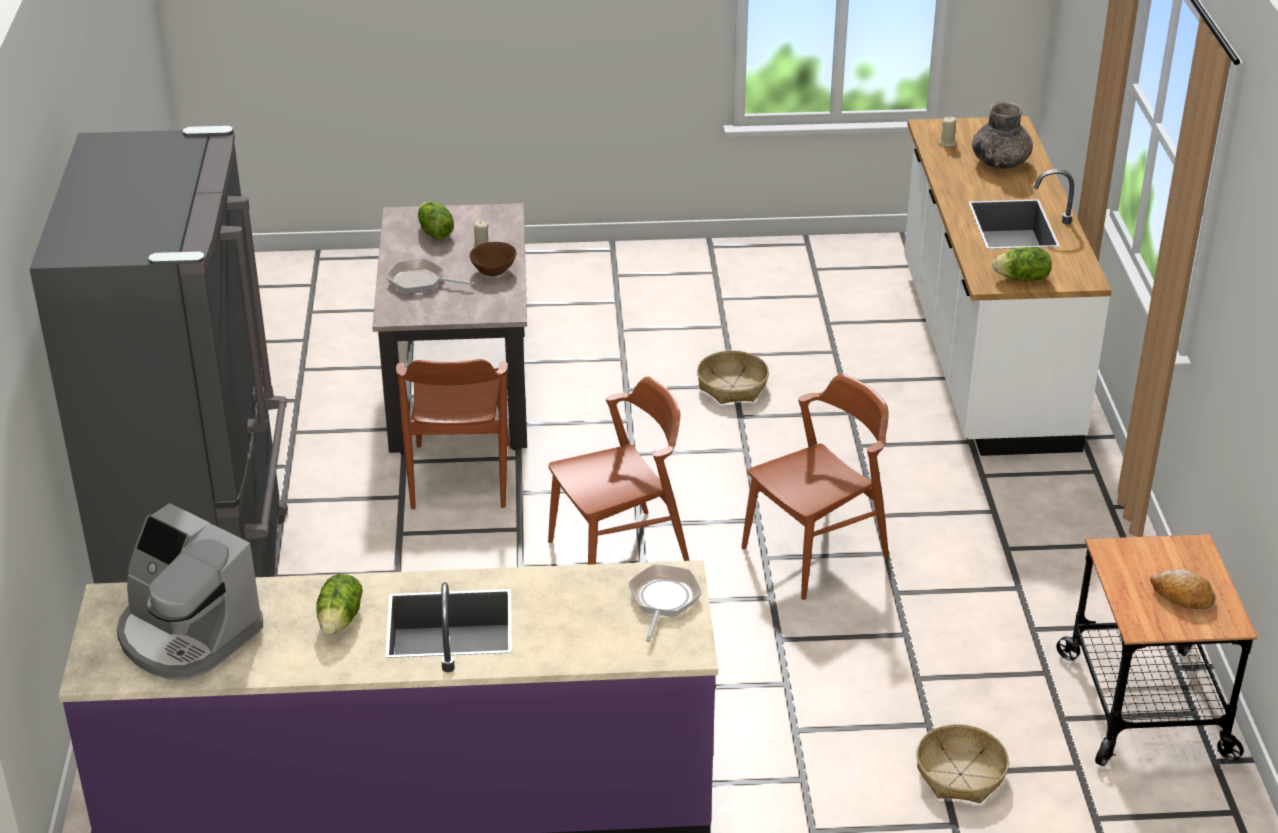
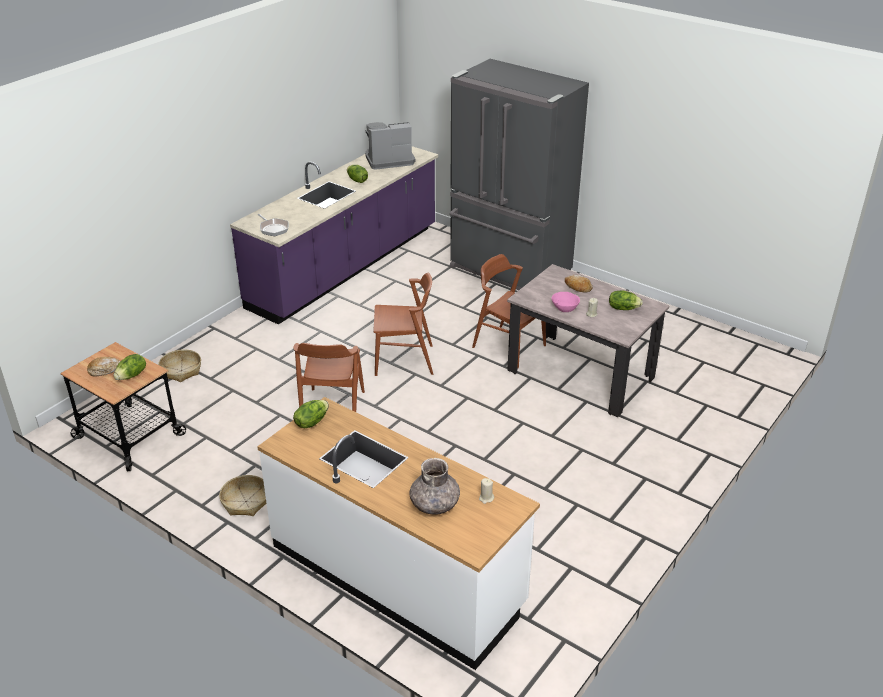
camera: 130 degrees right, 0 degrees up
(420, 282) = (577, 287): frying pan -> bread
(493, 270) = (565, 308): brown bowl -> pink bowl
(619, 553) = (404, 360): brown chair -> brown chair turned 105 degrees counterclockwise
(732, 386) = (484, 457): basket -> basket (246, 501)
(1147, 561) = (132, 375): none -> lettuce

